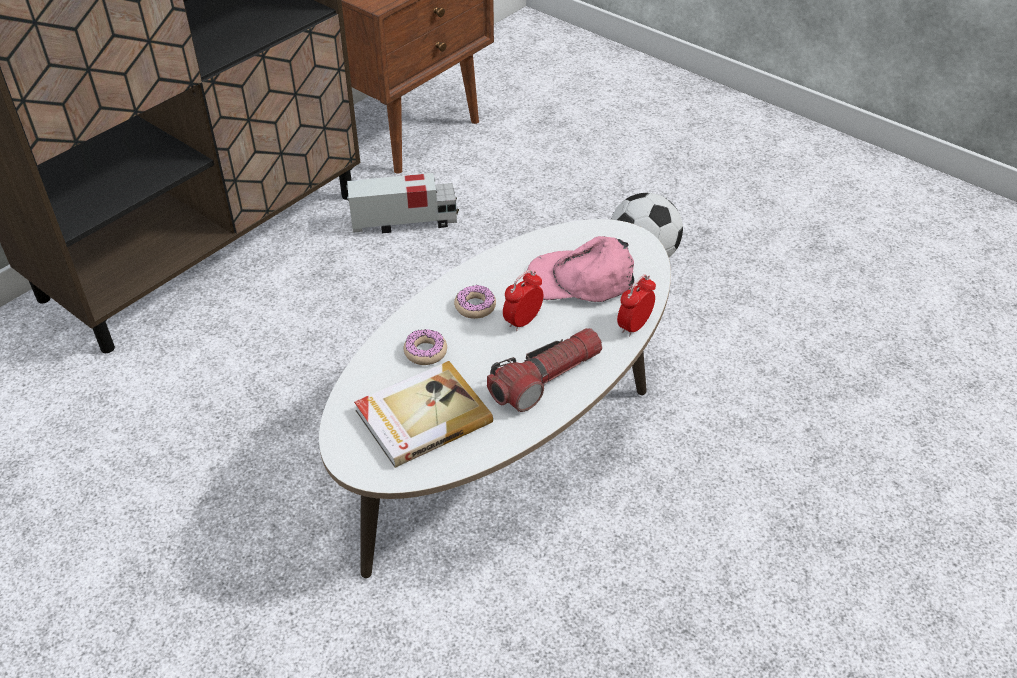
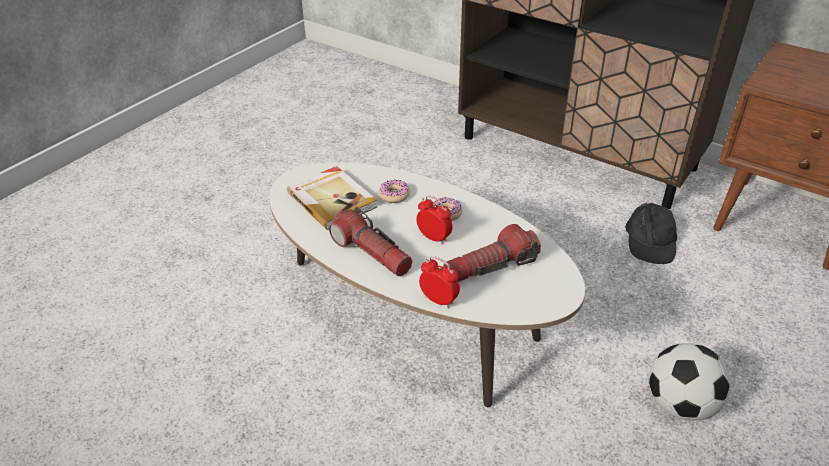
camera: 85 degrees right, 5 degrees down
(405, 222) = (650, 240): toy truck -> black cap
(580, 280) = (490, 267): pink cap -> flashlight

